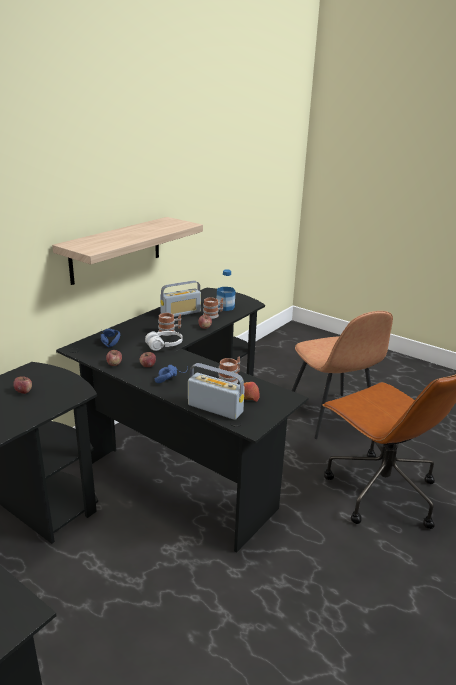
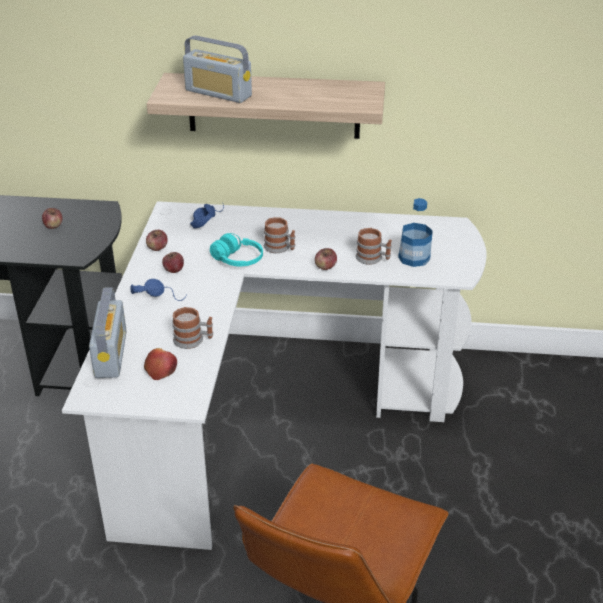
camera: 60 degrees right, 10 degrees up
(164, 345) = (237, 260): white headphones -> turquoise headphones
(181, 313) = (348, 233): radio -> radio (218, 93)
(185, 445) = (268, 410): black desk -> white desk
(330, 417) = (483, 530): brown chair -> none

